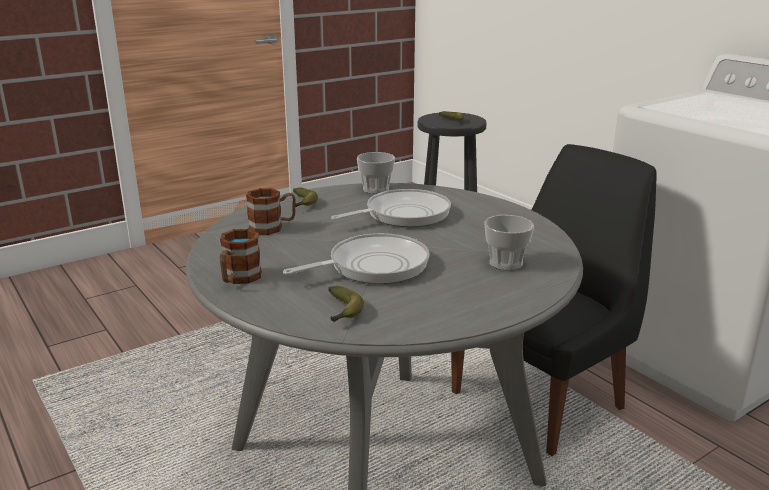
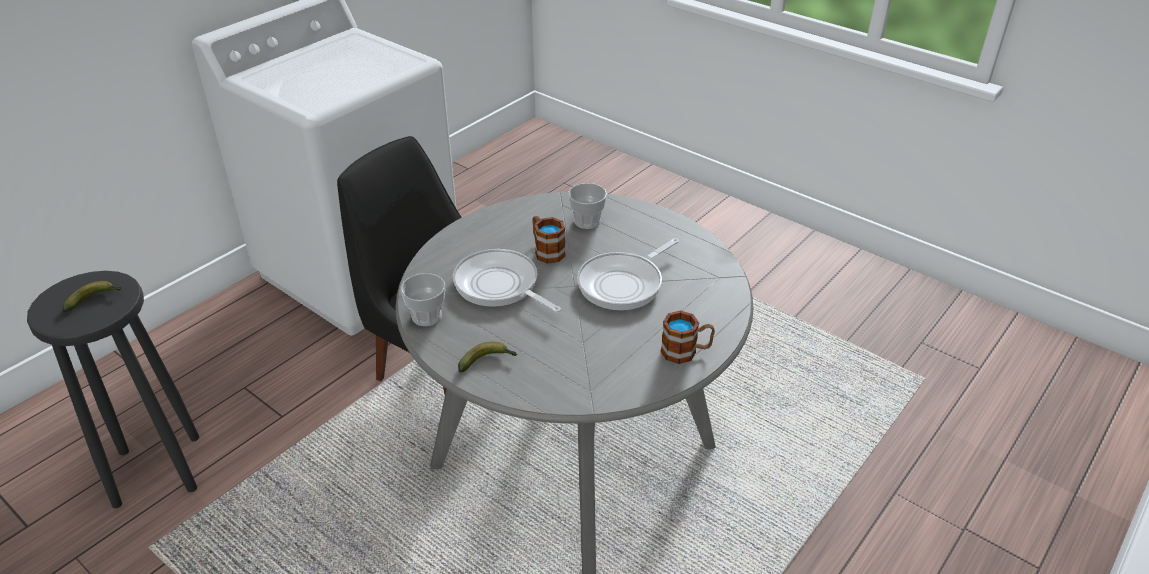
camera: 105 degrees left, 15 degrees up
(273, 227) = (564, 364): mug -> mug (546, 250)
(343, 312) = (706, 283): banana -> none
(372, 266) = (624, 284): frying pan -> frying pan turned 90 degrees counterclockwise

